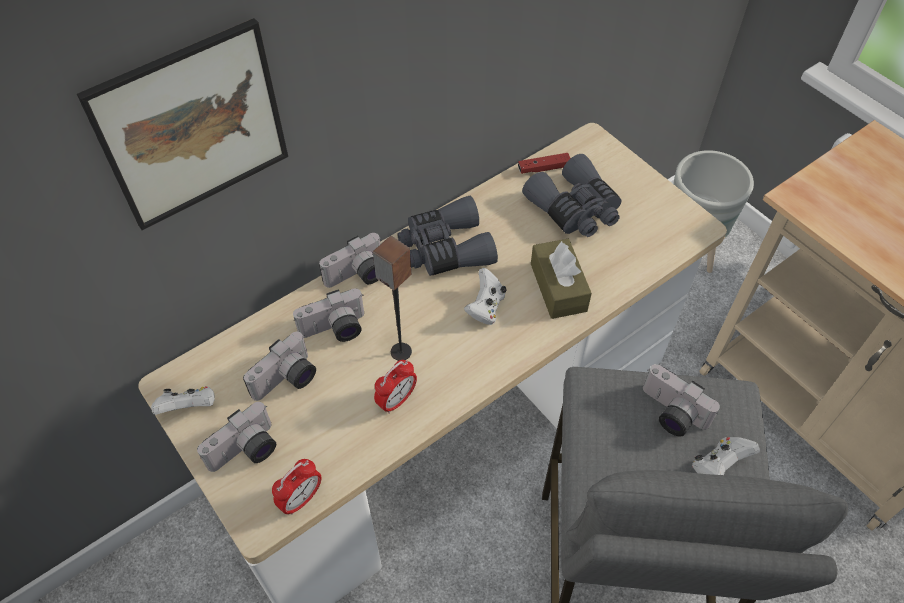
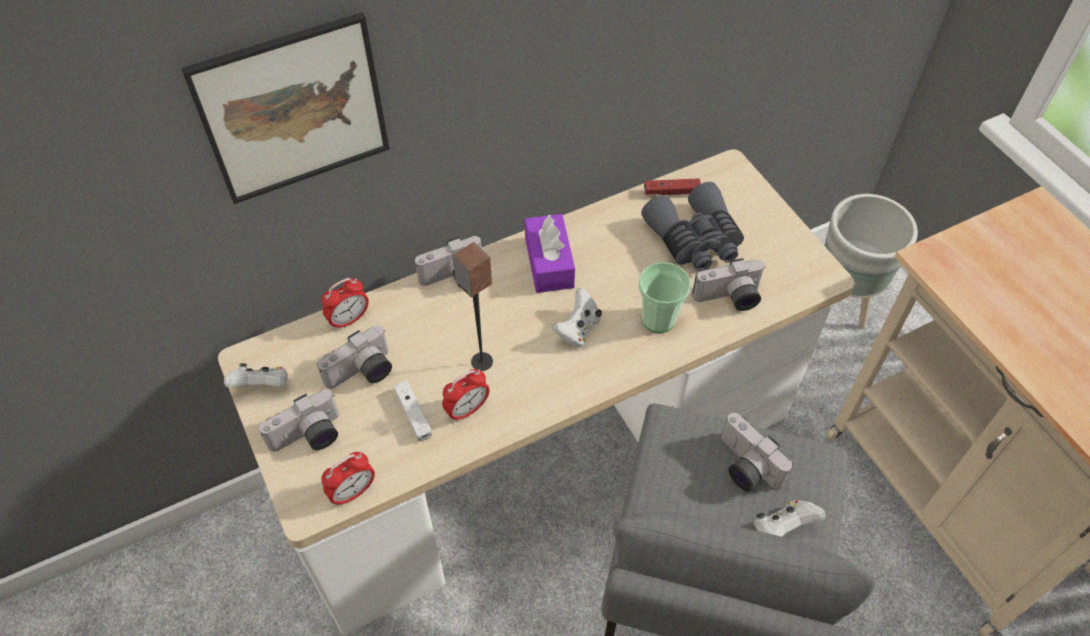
camera: 10 degrees right, 0 degrees up
(263, 330) = (349, 319): none -> alarm clock
(335, 330) = (420, 330): camera -> camera (729, 299)
(345, 412) = (413, 414): none -> white game controller
(445, 249) = (549, 262): grey binoculars -> purple tissue box
(558, 287) = (658, 319): brown tissue box -> cup

